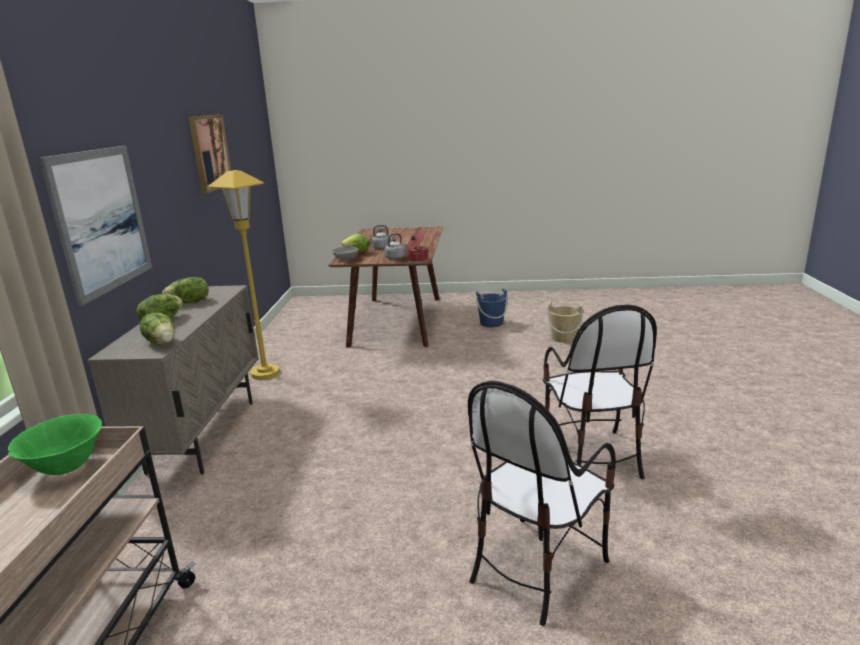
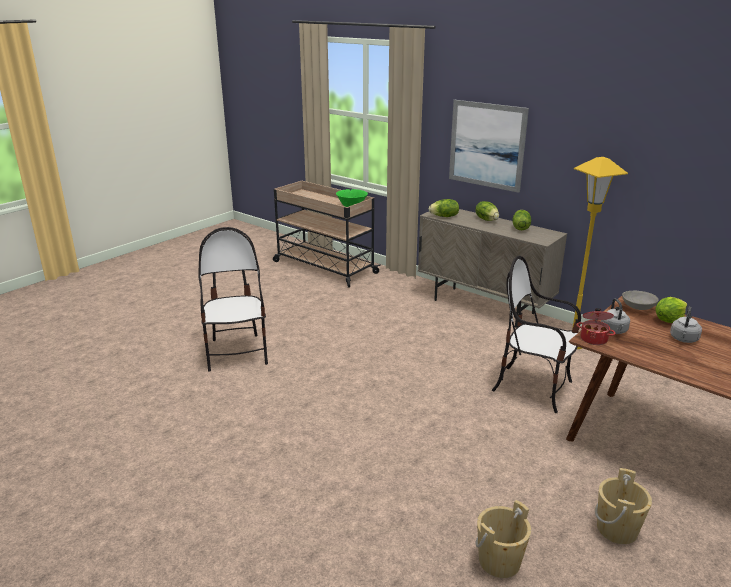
camera: 125 degrees right, 5 degrees up
(209, 152) = (676, 144): picture -> none
(491, 323) = (617, 529): blue bucket -> beige bucket
(592, 456) = (274, 417): chair -> chair (533, 388)

